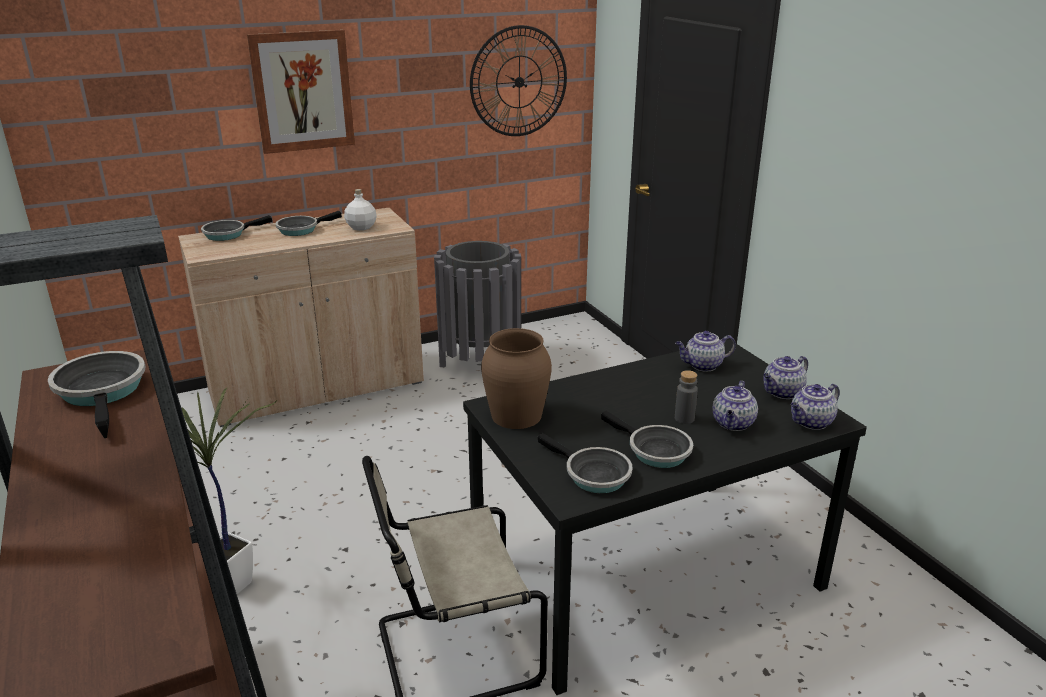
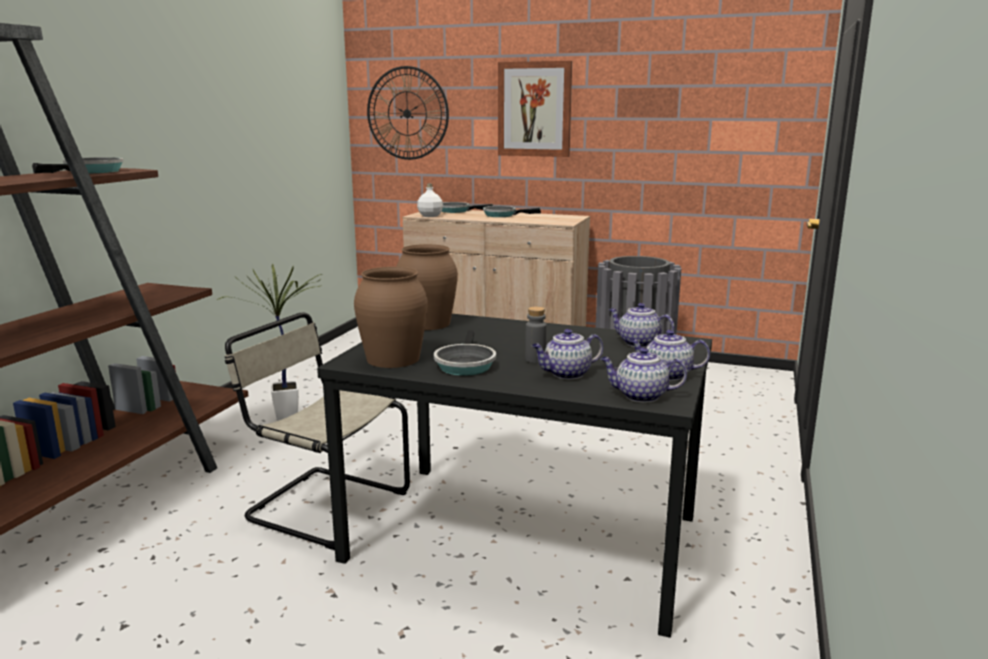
camera: 45 degrees right, 10 degrees down
(361, 227) = (542, 219): white bottle -> white bottle (430, 216)
(519, 82) = (735, 116): wall clock -> wall clock (407, 113)
(593, 475) = (392, 359): frying pan -> brown vase

